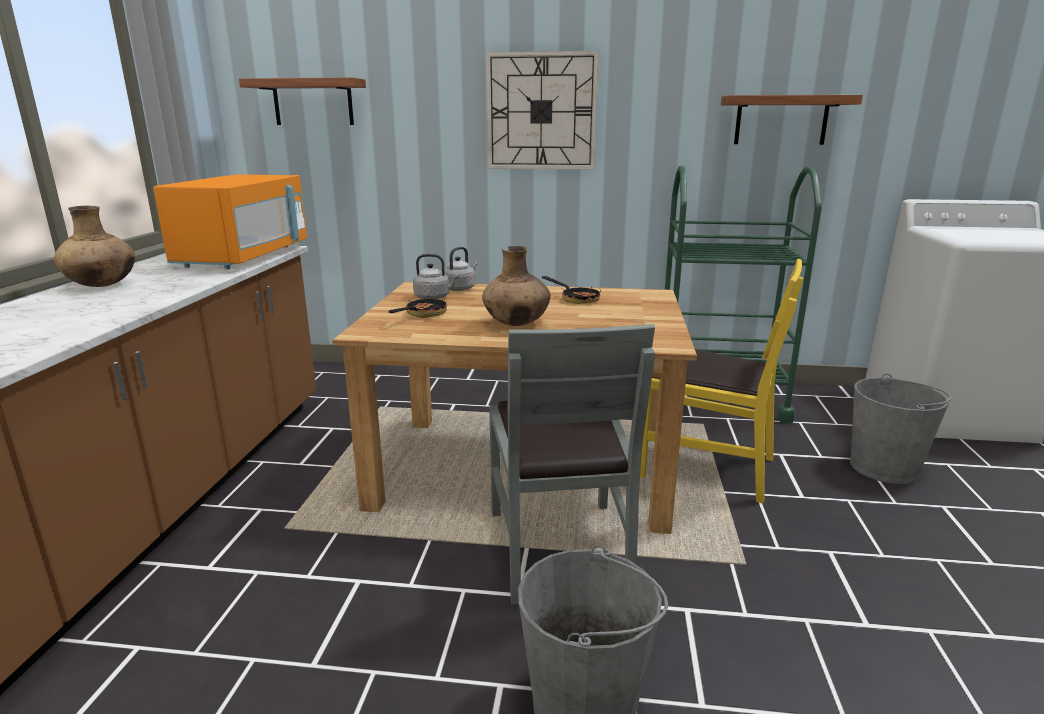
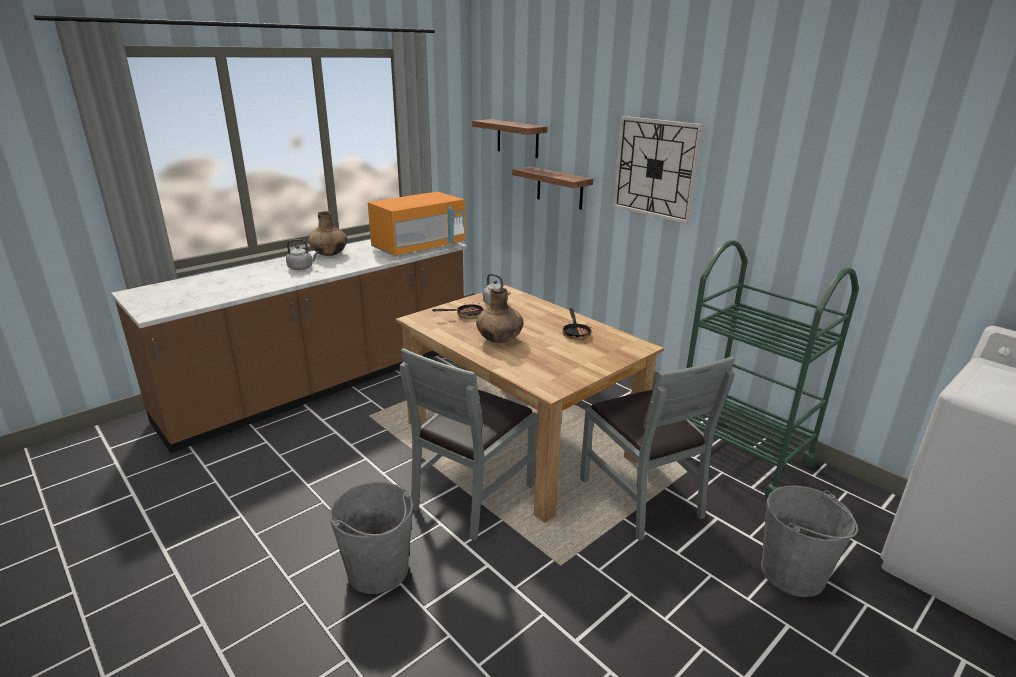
camera: 40 degrees right, 5 degrees up
(460, 288) = (524, 300): grey kettle -> grey kettle (302, 268)
(705, 466) = (641, 496): yellow chair -> grey chair
(781, 120) = (861, 212): shelf -> shelf (559, 188)

